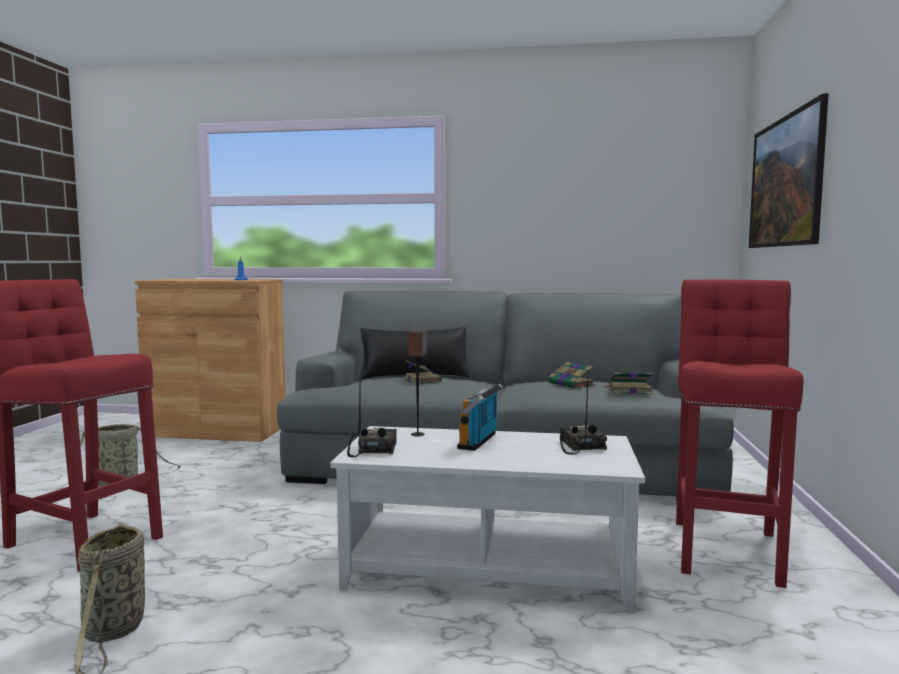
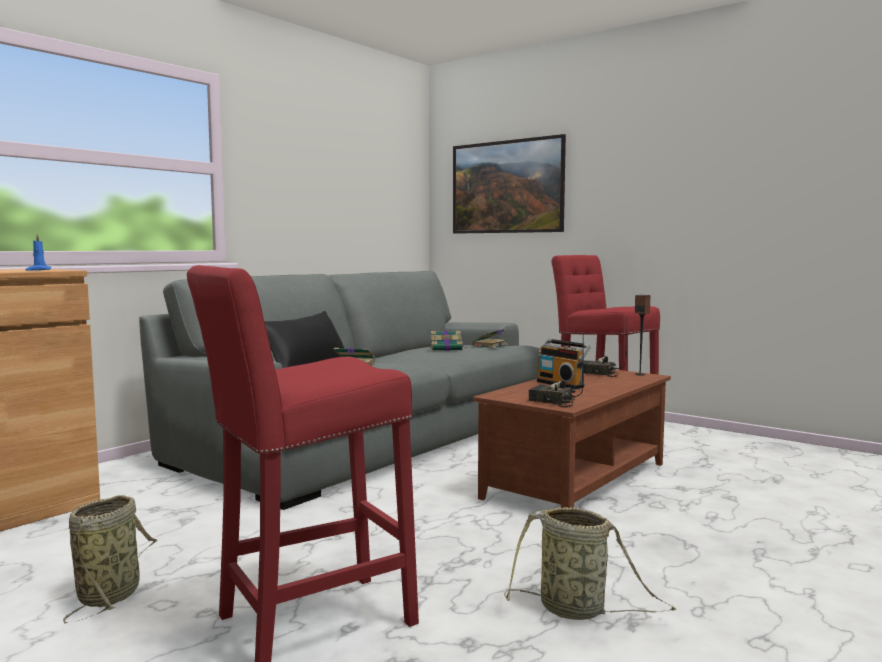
camera: 60 degrees left, 0 degrees up
(418, 434) = (522, 391): speaker -> speaker (640, 374)
(488, 568) = (575, 480): white coffee table -> brown coffee table

